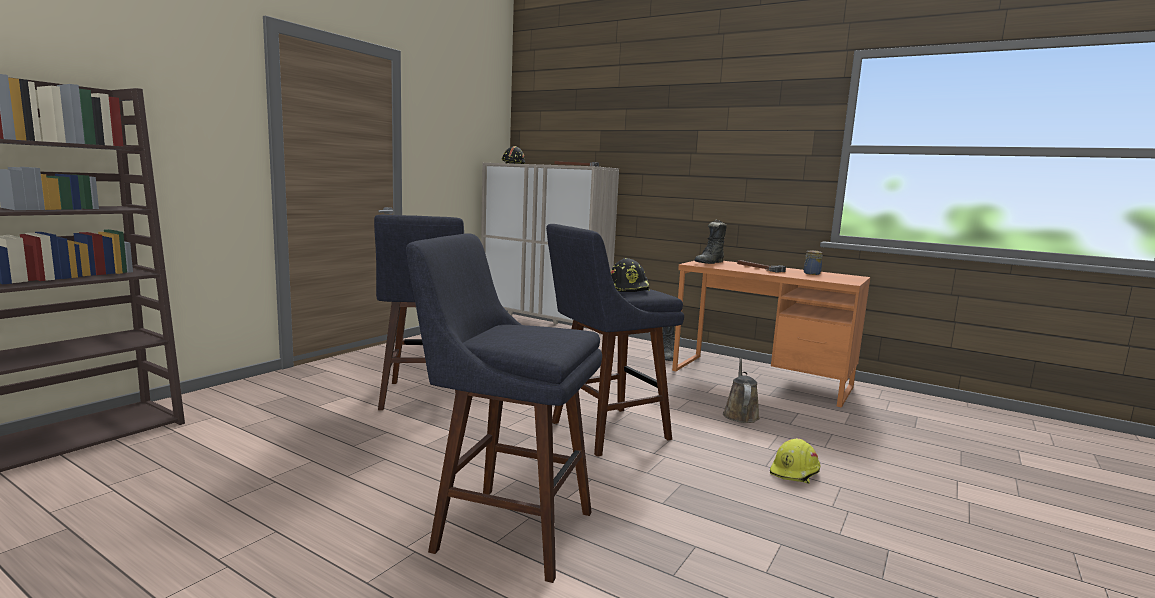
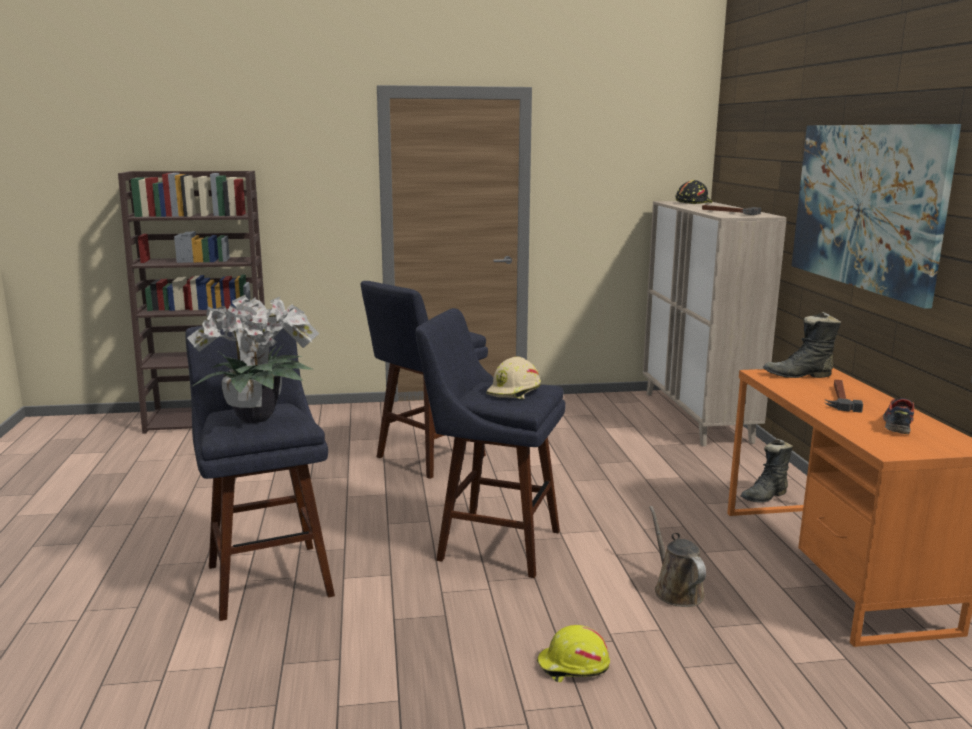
camera: 50 degrees right, 5 degrees up
(539, 334) = (259, 418): none -> potted plant
(629, 288) = (514, 392): black hard hat -> beige hard hat
(701, 155) = (865, 206): none -> picture
(740, 414) = (676, 590): brown watering can -> brown watering can turned 75 degrees counterclockwise
(811, 273) = (897, 424): jar -> shoe

